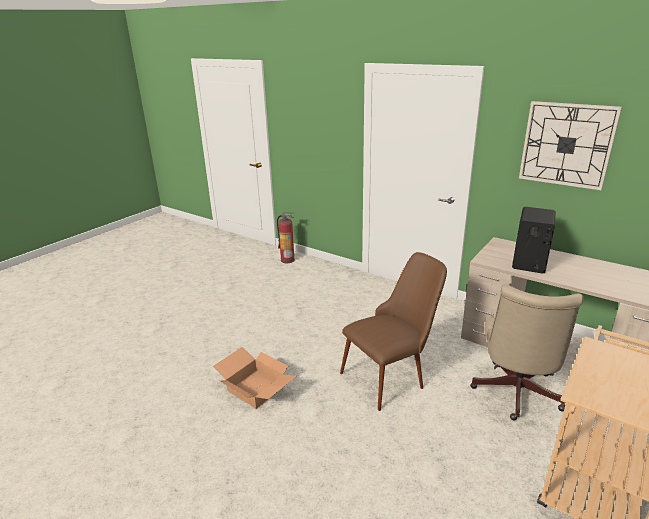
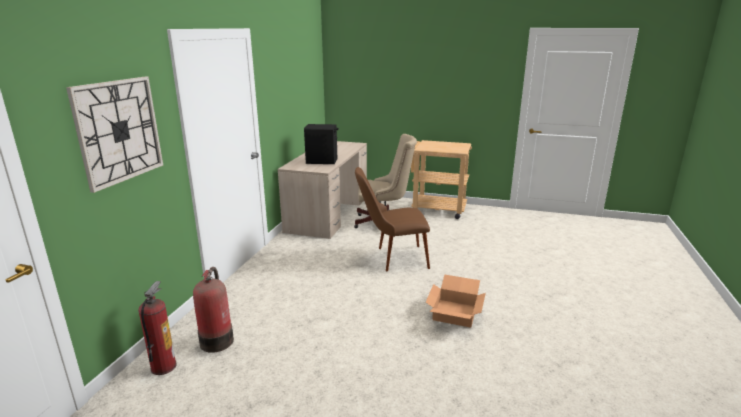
camera: 110 degrees left, 5 degrees down
(302, 274) = (217, 340): none -> fire extinguisher
(391, 375) = (392, 258): brown chair -> brown chair turned 45 degrees counterclockwise
(566, 145) = (287, 81): wall clock -> wall clock (119, 131)

